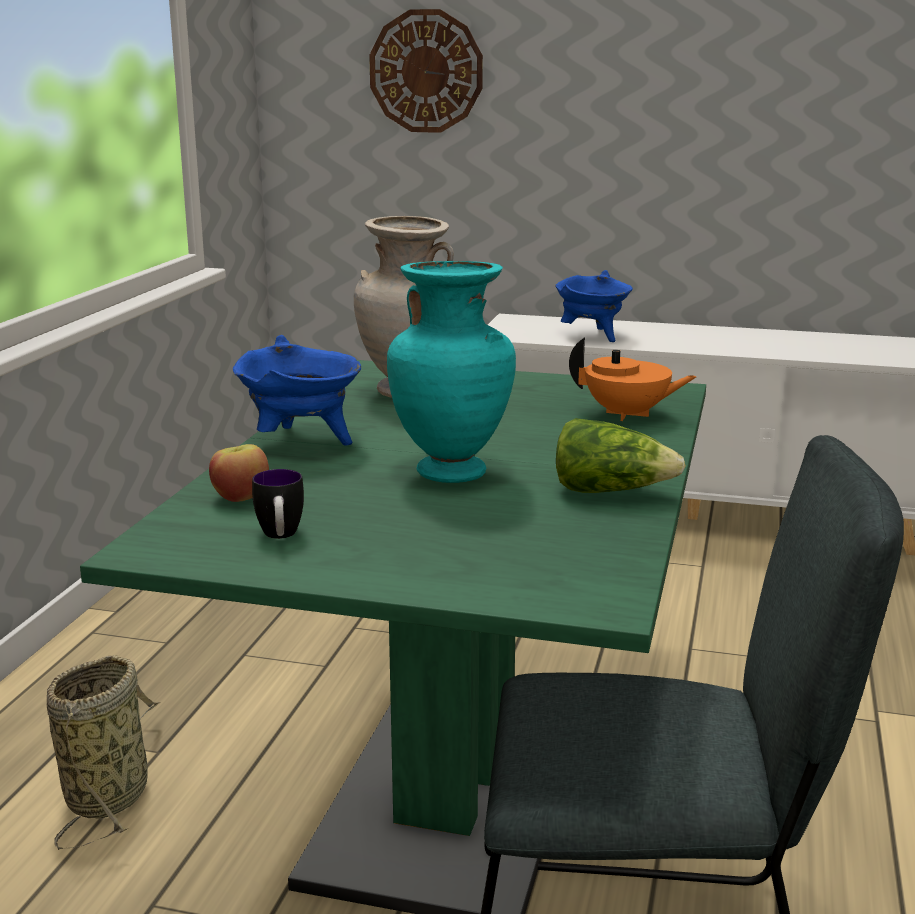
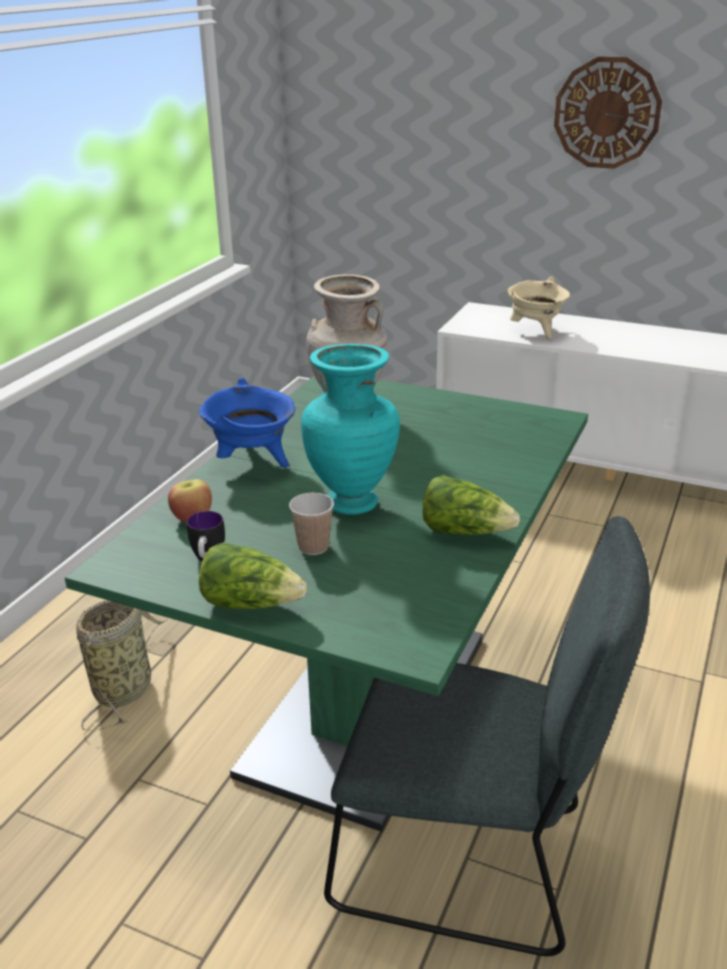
camera: 10 degrees right, 10 degrees up
(359, 574) = (251, 603): none -> lettuce
(419, 516) = (313, 547): none -> cup
(426, 71) = (416, 101): wall clock -> wall clock (607, 113)
(592, 336) = (535, 332): blue cooking pot -> beige cooking pot
(627, 414) = (510, 446): orange teapot -> none

